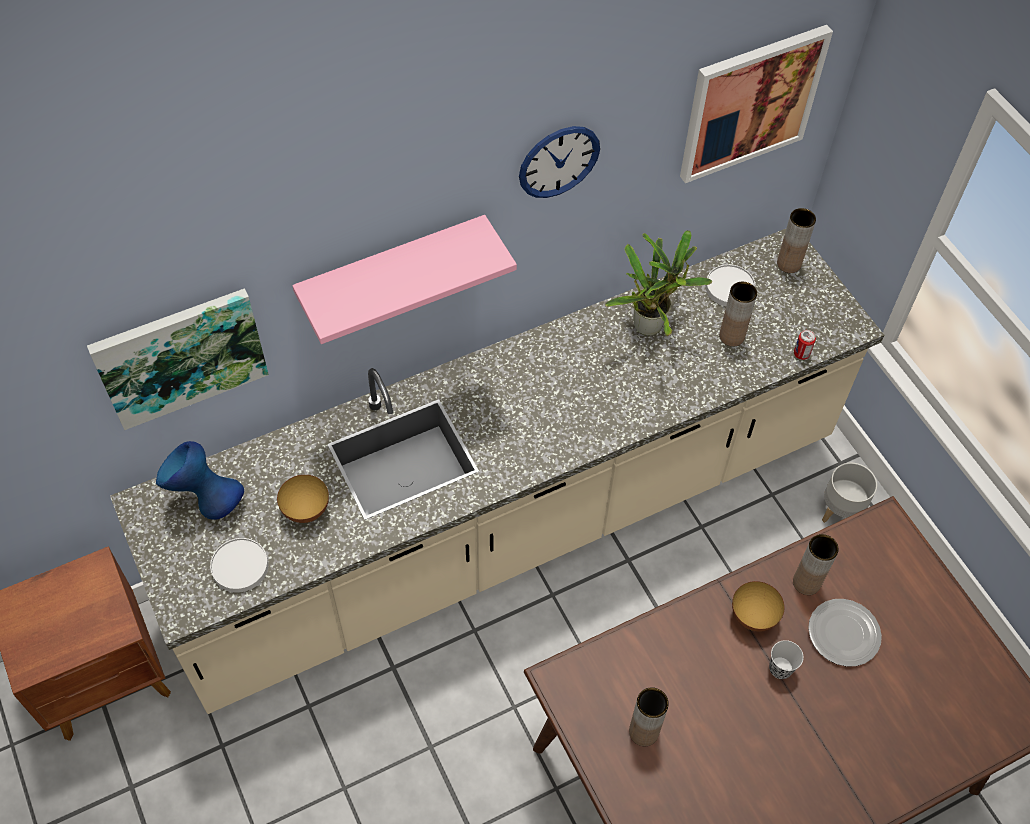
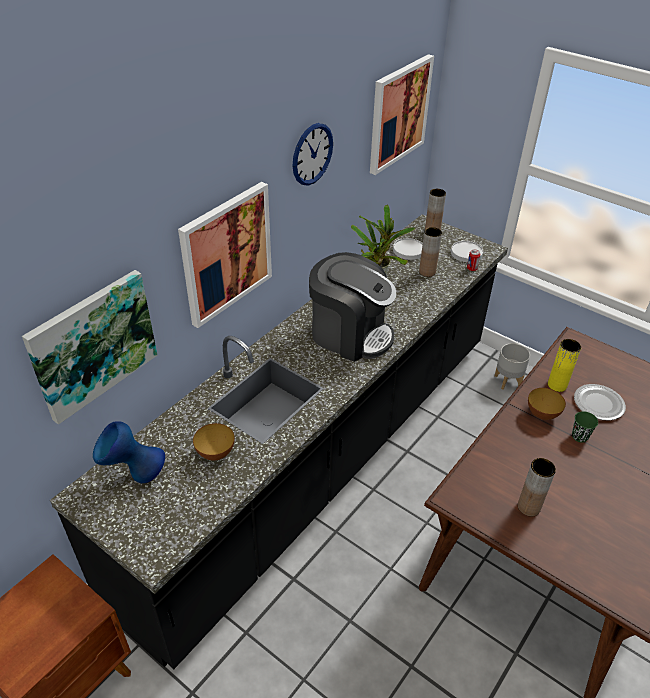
camera: 25 degrees left, 15 degrees down
(239, 567) = (184, 508): white plate -> white plate (466, 253)
(392, 271) = (226, 253): pink shelf -> picture
(511, 524) = (322, 458): beige counter -> black counter
(560, 402) = (350, 334): none -> coffee machine
(780, 668) = (579, 436): black cup -> green cup
(806, 582) = (557, 385): brown vase -> yellow vase

